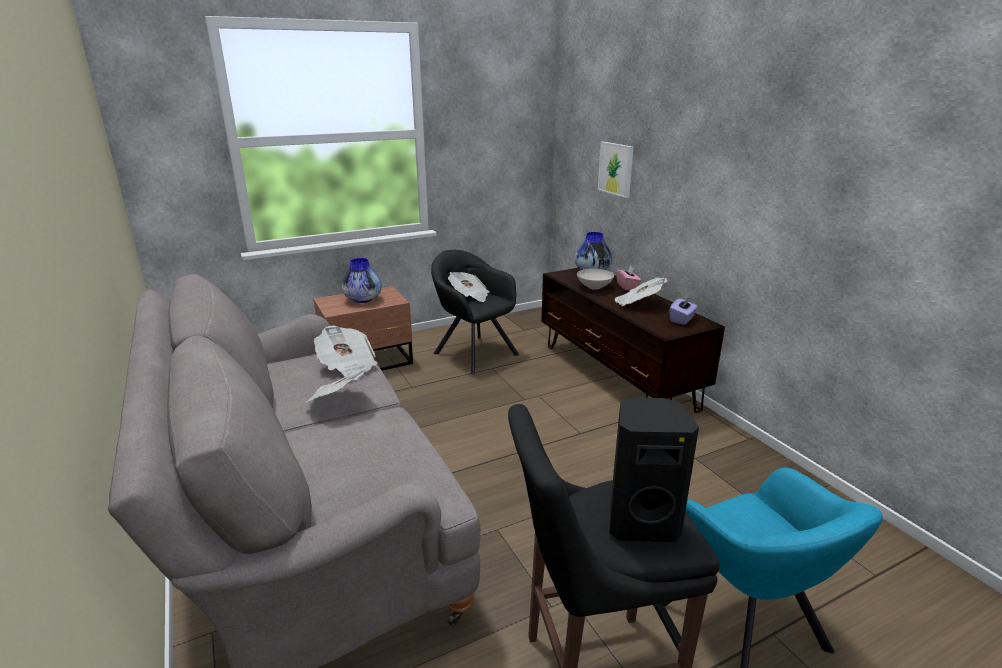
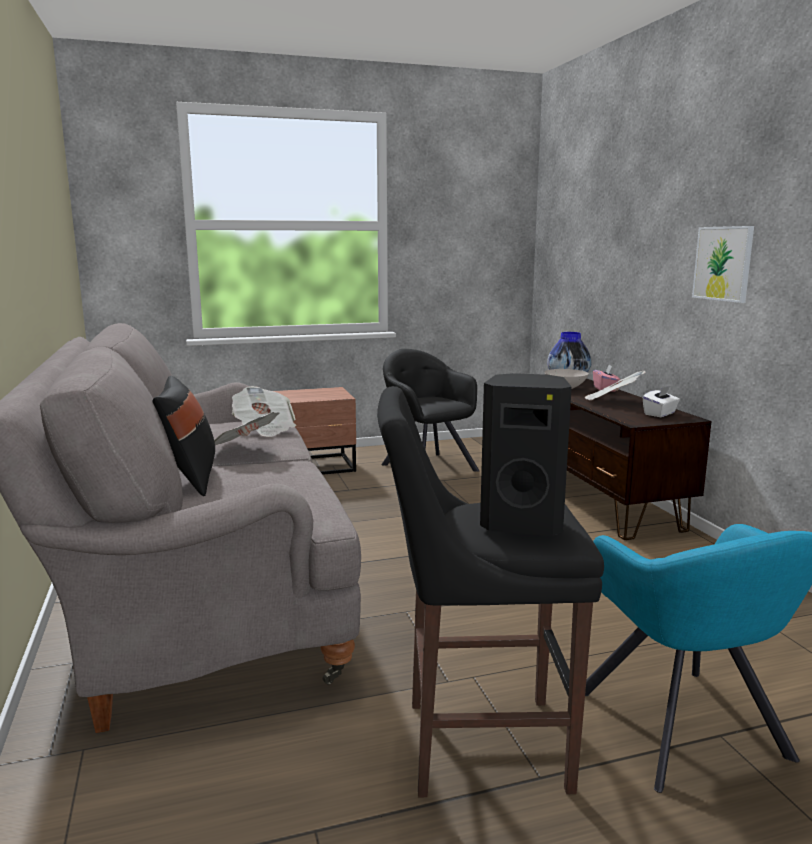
camera: 10 degrees right, 10 degrees down
(299, 453) = (188, 480): none -> black pillow
(363, 300) = (306, 395): vase -> none
(469, 296) = (424, 399): newspaper -> none
(616, 169) = (596, 260): picture -> picture (723, 263)
(682, 319) = (660, 414): purple tissue box -> white tissue box

